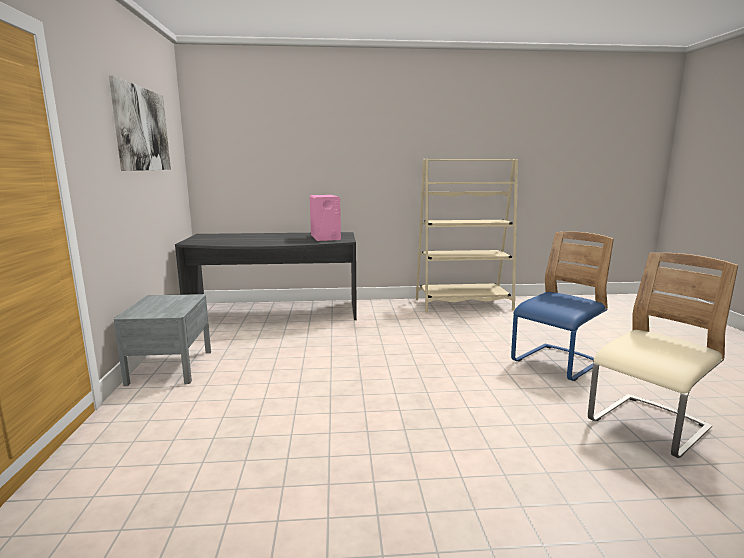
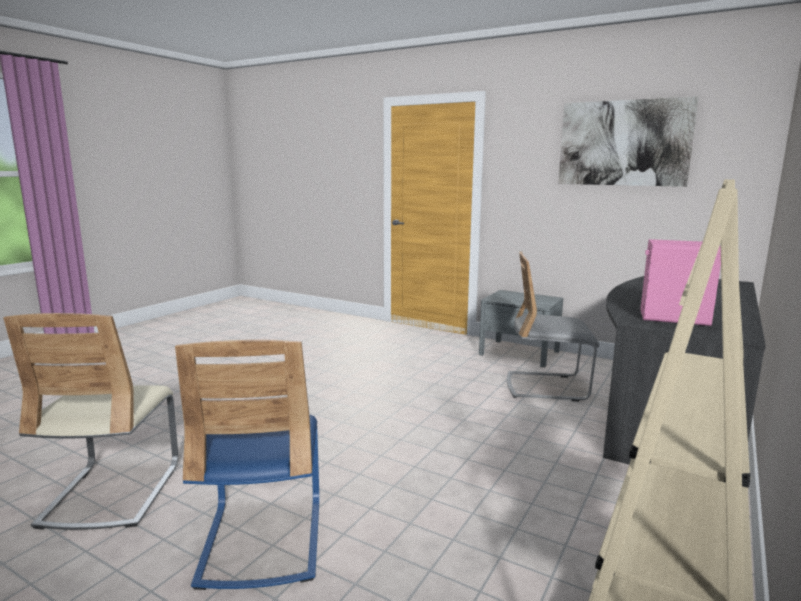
camera: 125 degrees right, 0 degrees up
(261, 343) = (546, 387): none -> grey chair

